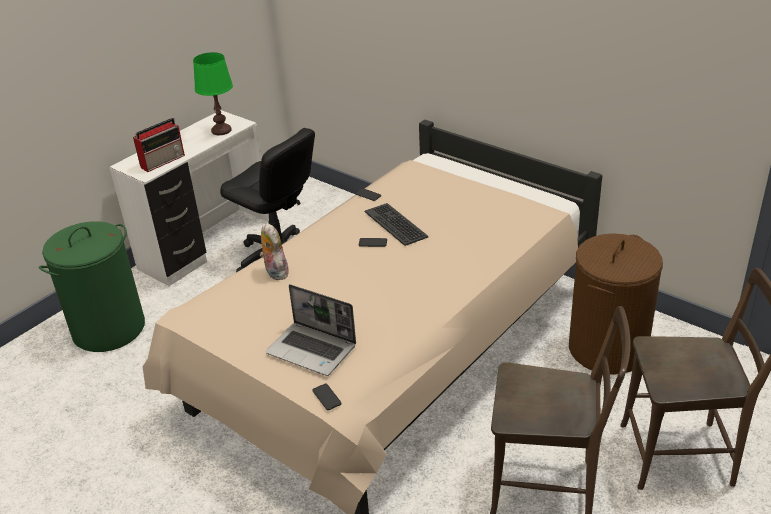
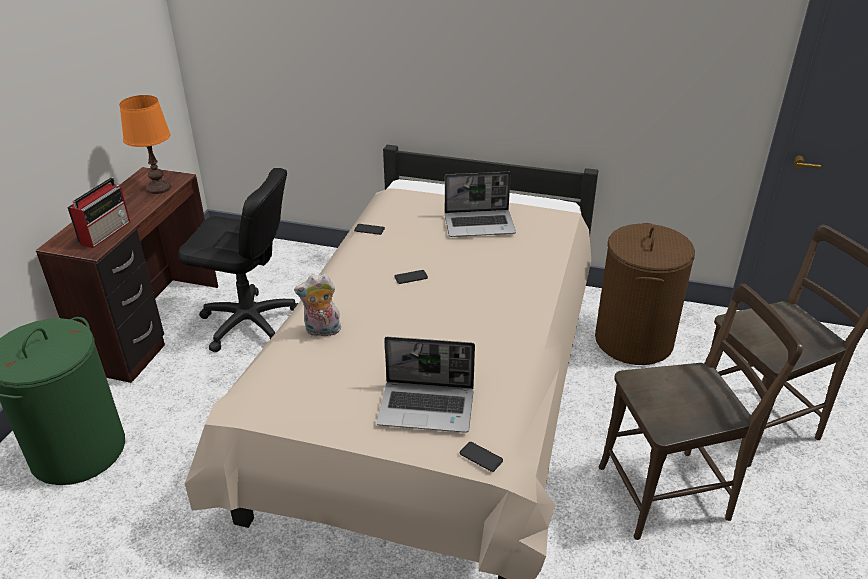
camera: 25 degrees left, 0 degrees up
(207, 245) = (155, 326): white desk -> brown desk
(221, 130) = (159, 188): green table lamp -> orange table lamp
(275, 272) = (322, 331): plush toy -> plush toy turned 45 degrees counterclockwise
(396, 224) = (422, 254): keyboard -> none
(464, 207) = (480, 224): none -> laptop

